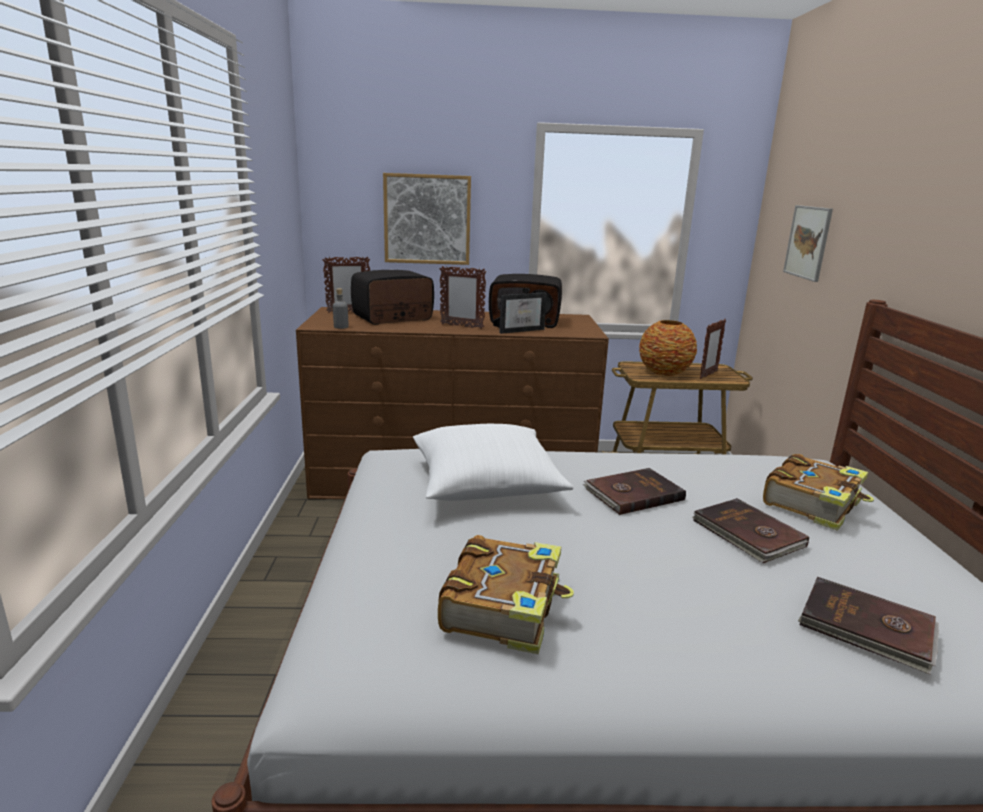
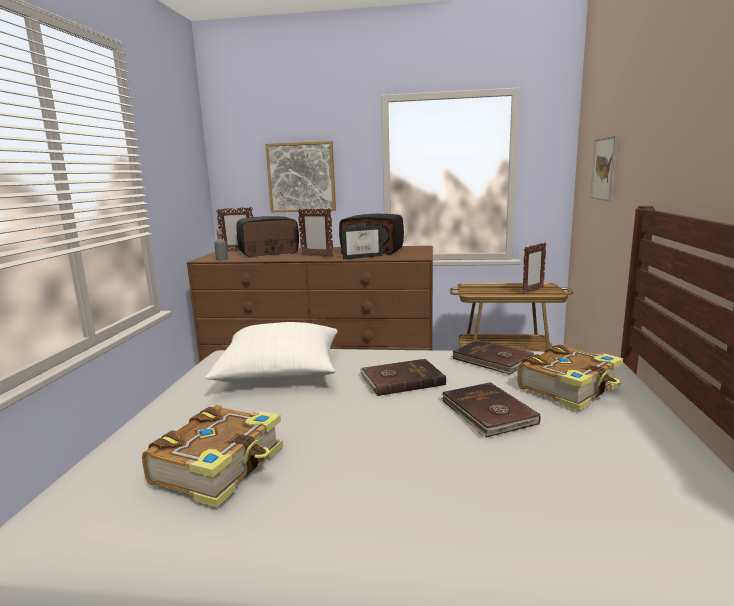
camera: 10 degrees right, 5 degrees down
(664, 373) = (494, 290): vase -> none
(867, 628) = (557, 498): brown book -> brown book (492, 360)

